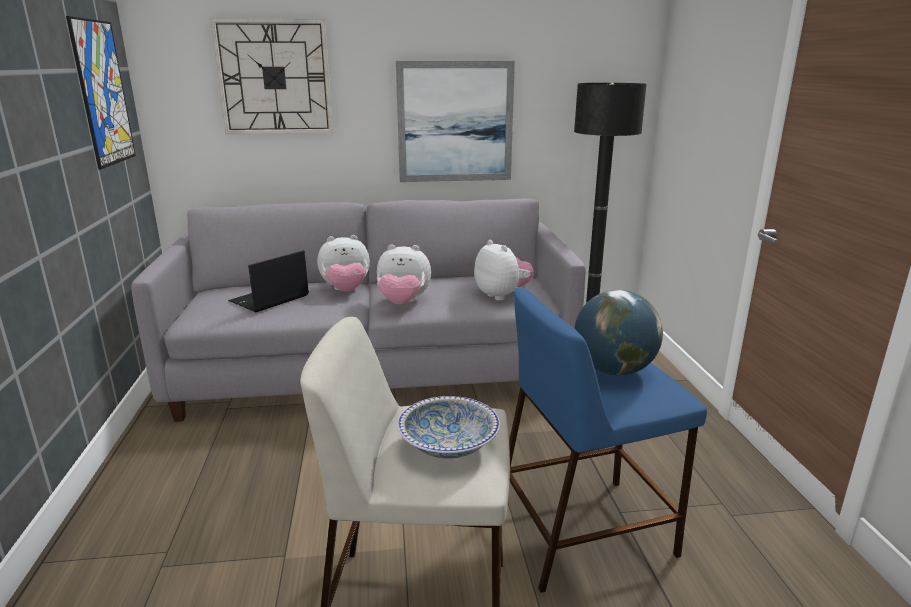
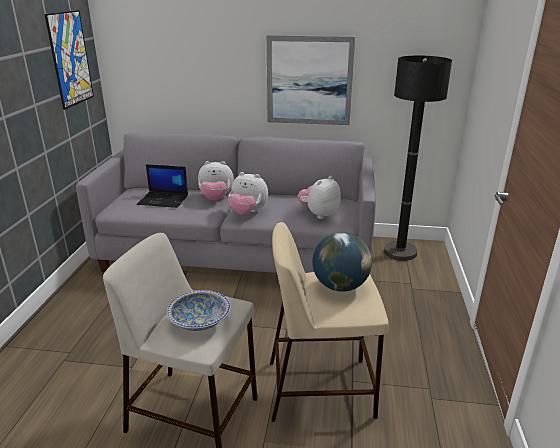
camera: 15 degrees right, 5 degrees up
(269, 299) = (164, 200): laptop -> laptop turned 135 degrees counterclockwise
(274, 77) = (184, 45): wall clock -> none
(502, 295) = (319, 214): plush toy -> plush toy turned 120 degrees counterclockwise
(584, 530) = (321, 388): blue stool -> beige stool

